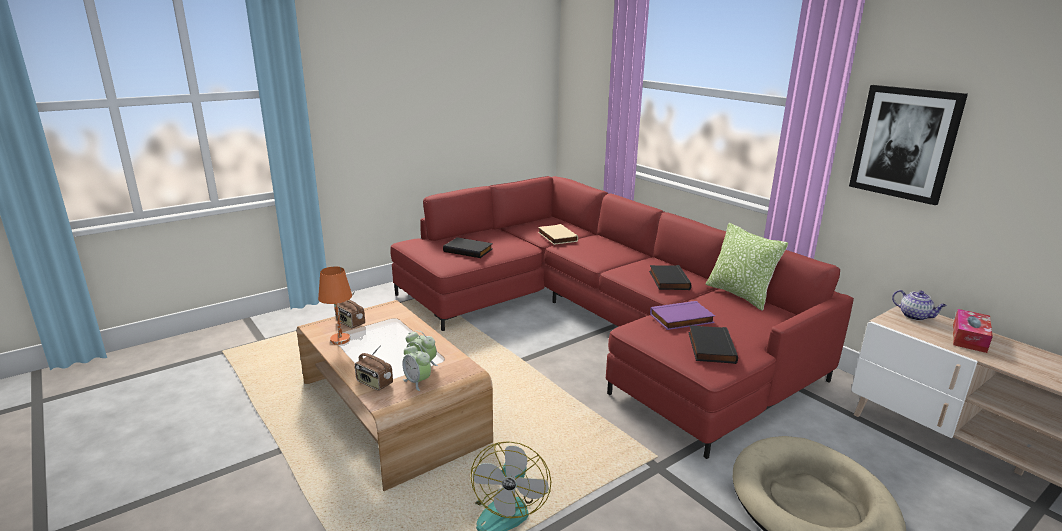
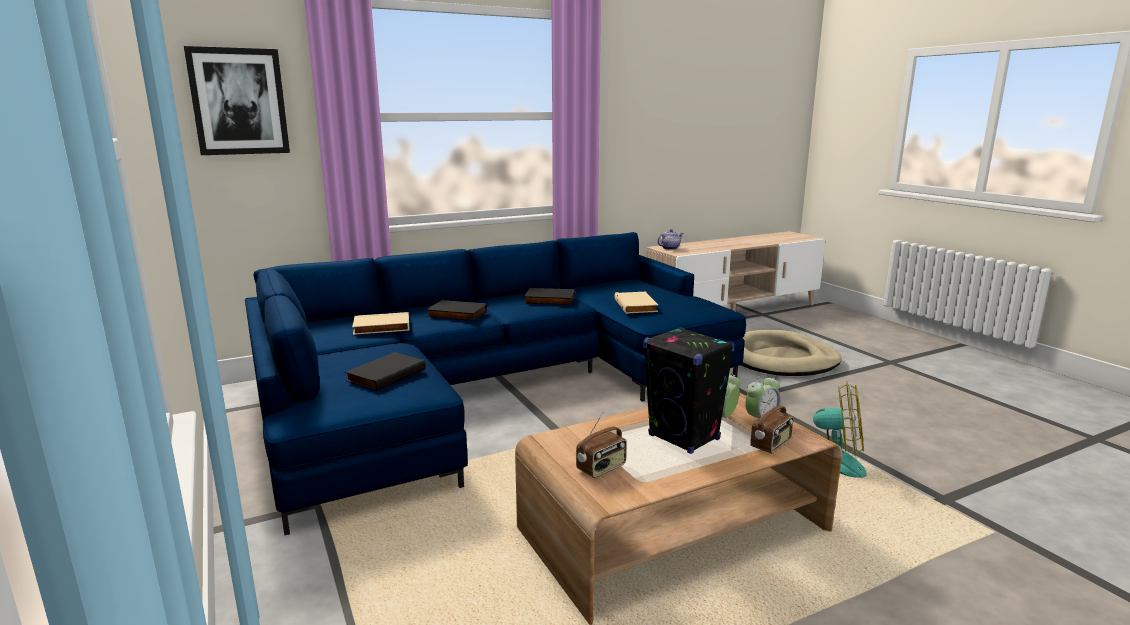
camera: 80 degrees left, 5 degrees down
(340, 340) = (657, 473): orange table lamp -> none
(389, 349) = (684, 438): none -> black speaker
(595, 321) = (489, 389): red sofa -> blue sofa
(682, 319) = (636, 306): purple book -> beige book
(709, 347) = (688, 305): black book -> black book (456, 314)
(739, 295) = (589, 286): pillow -> none
(905, 143) = (626, 134): picture -> picture (239, 102)
(969, 338) = (700, 246): tissue box -> none

